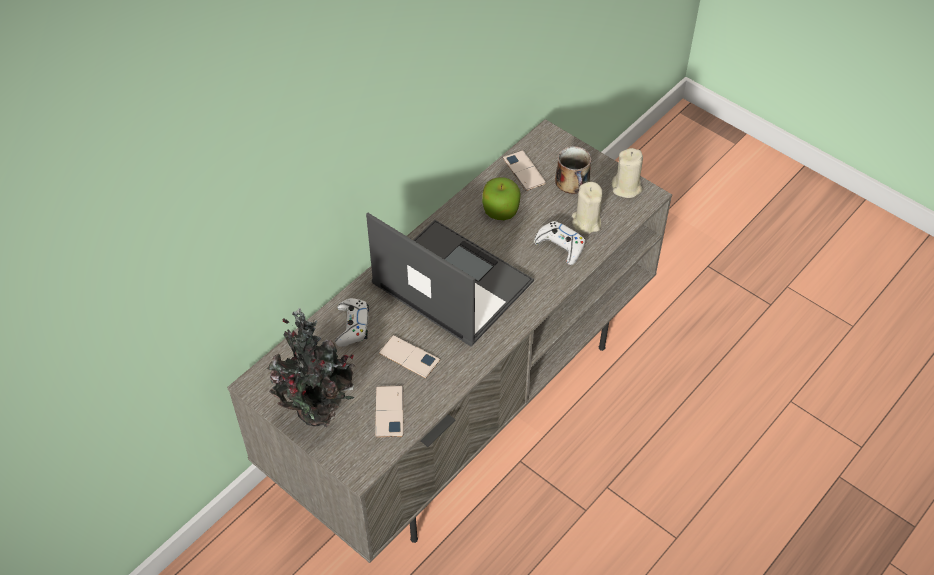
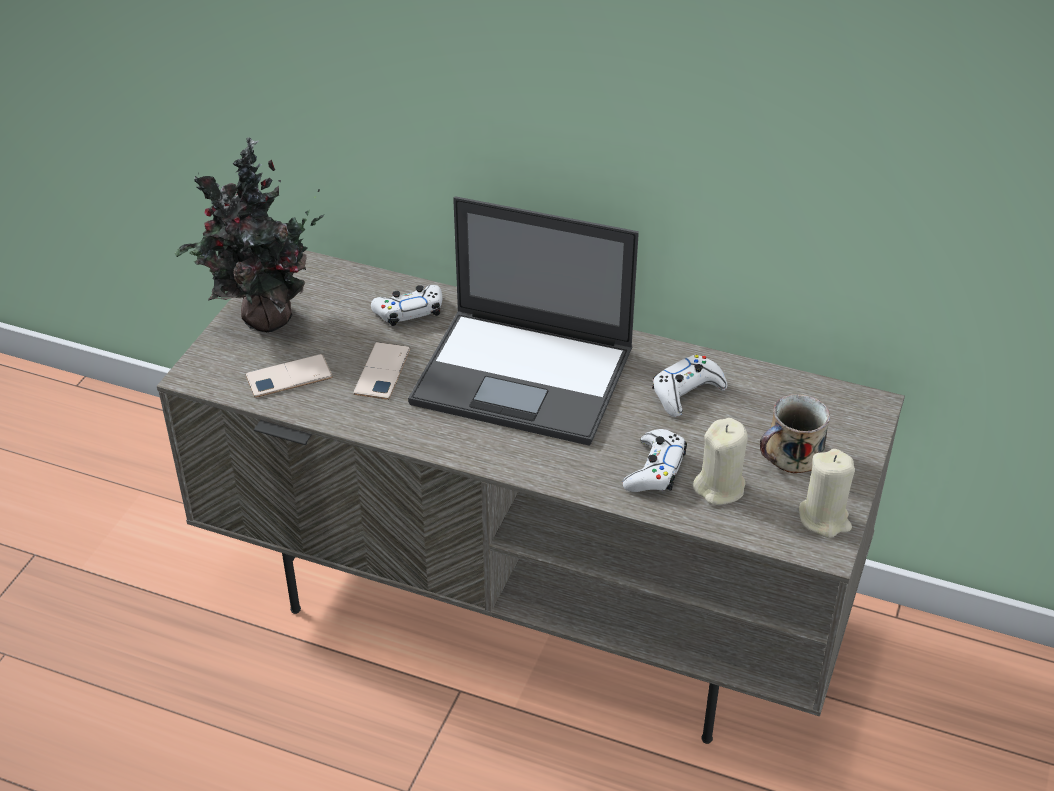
camera: 70 degrees right, 10 degrees down
(450, 282) = (525, 376): laptop -> laptop turned 90 degrees clockwise
(501, 210) = (686, 392): apple -> white game controller
(524, 171) = (779, 398): phone -> none

